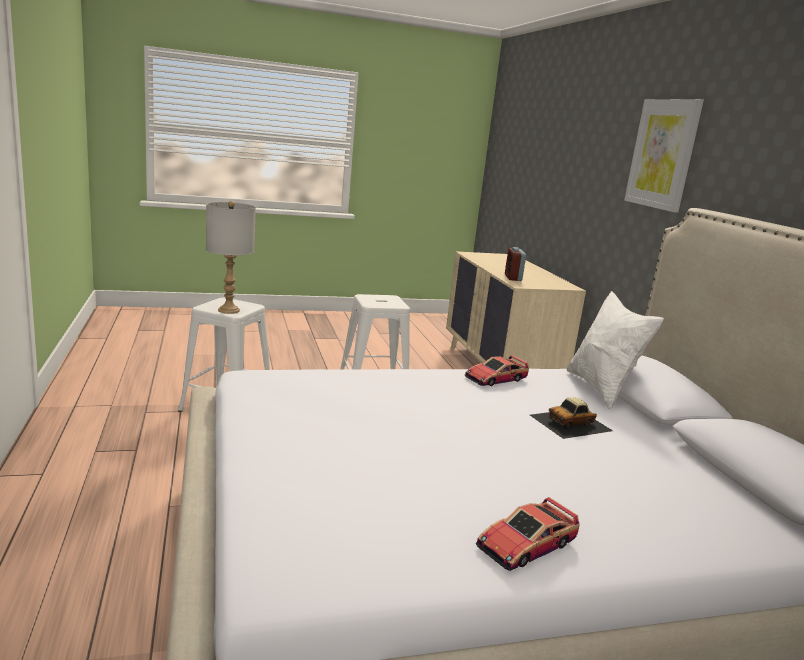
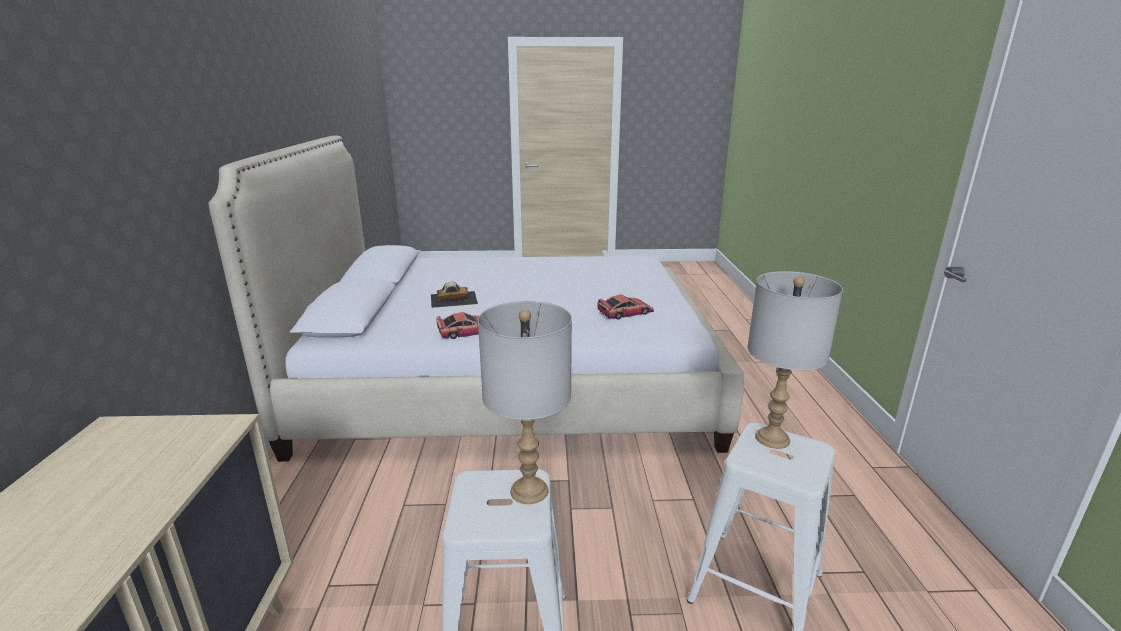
camera: 165 degrees left, 5 degrees up
(369, 301) = (528, 491): none -> grey table lamp
(513, 277) = (174, 466): alarm clock -> none
(526, 544) = (546, 261): toy car -> toy car (625, 313)
(601, 389) = (378, 322): white pillow -> none
(663, 154) = (110, 115): picture -> none

